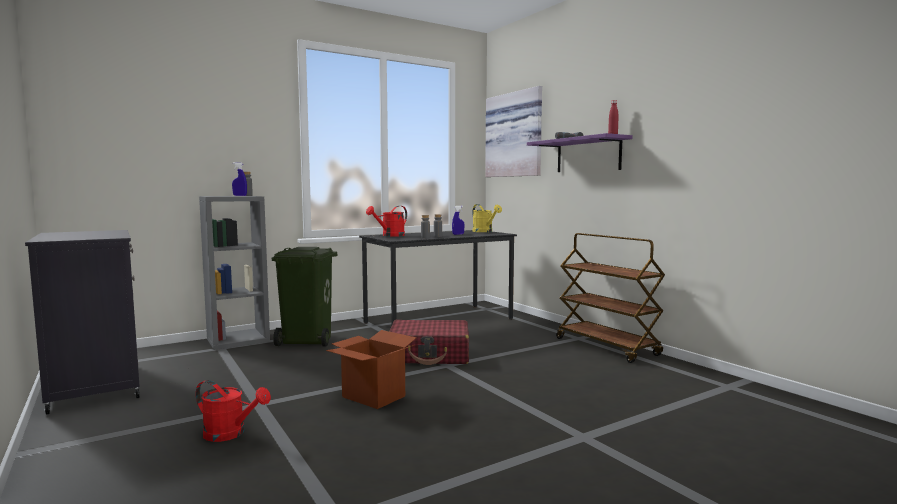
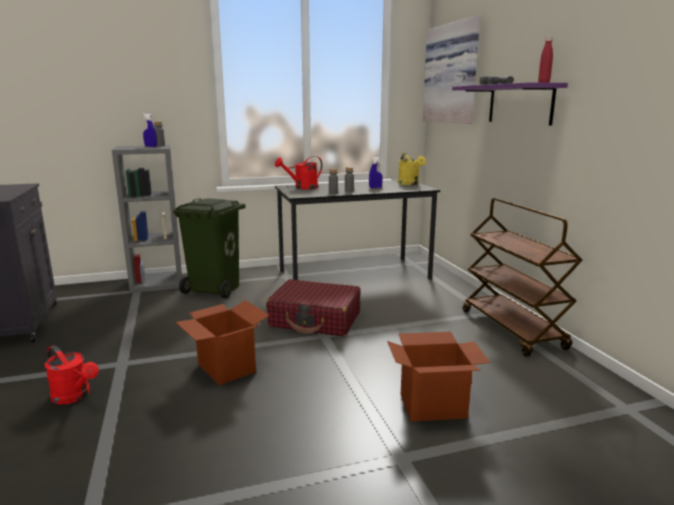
camera: 15 degrees right, 10 degrees up
(582, 401) = (433, 406): none -> cardboard box

